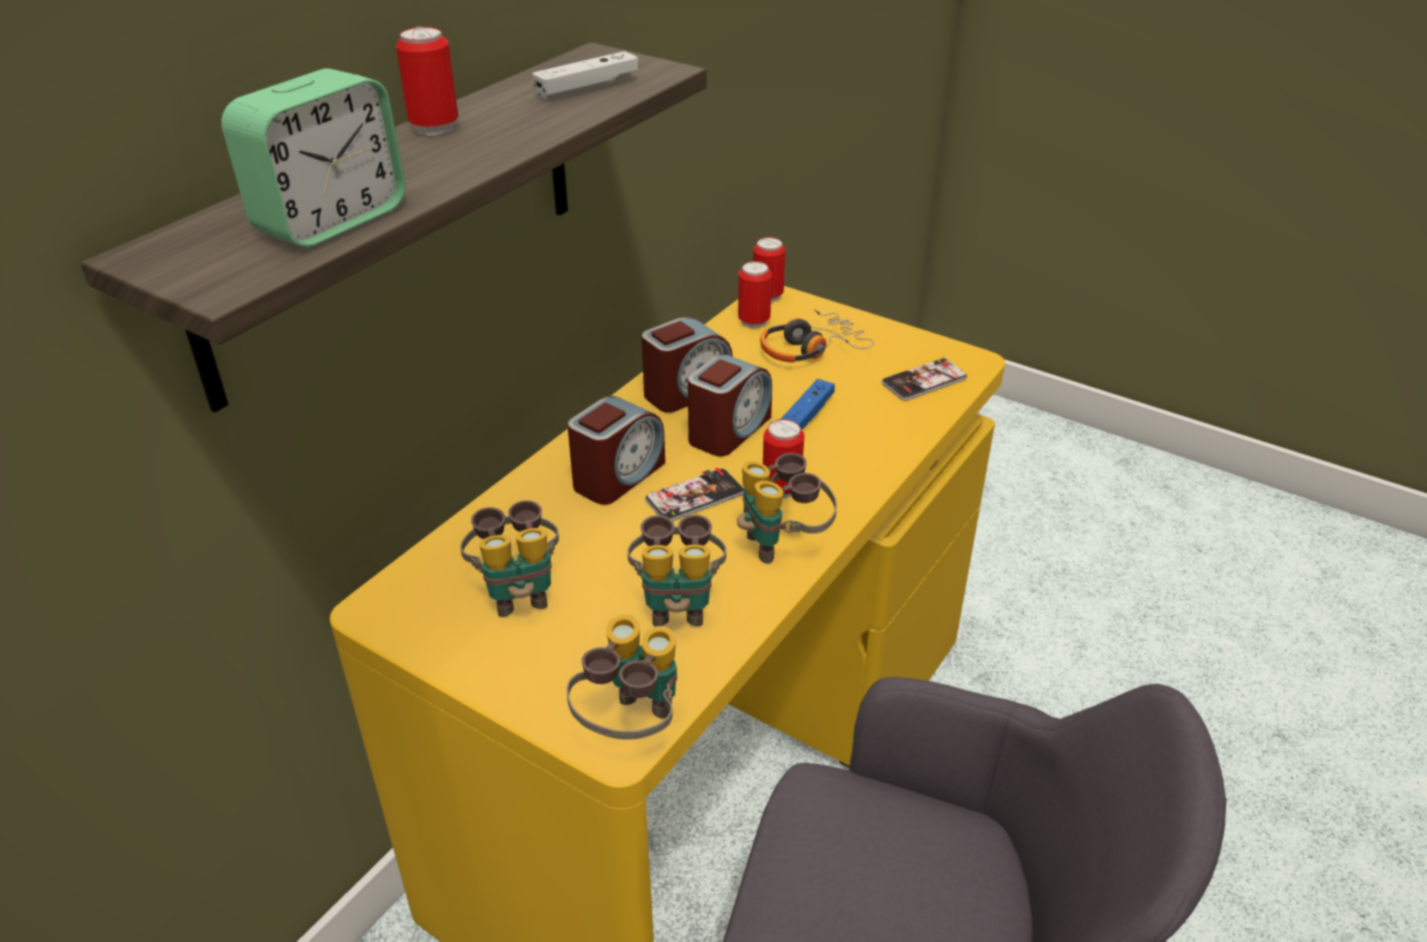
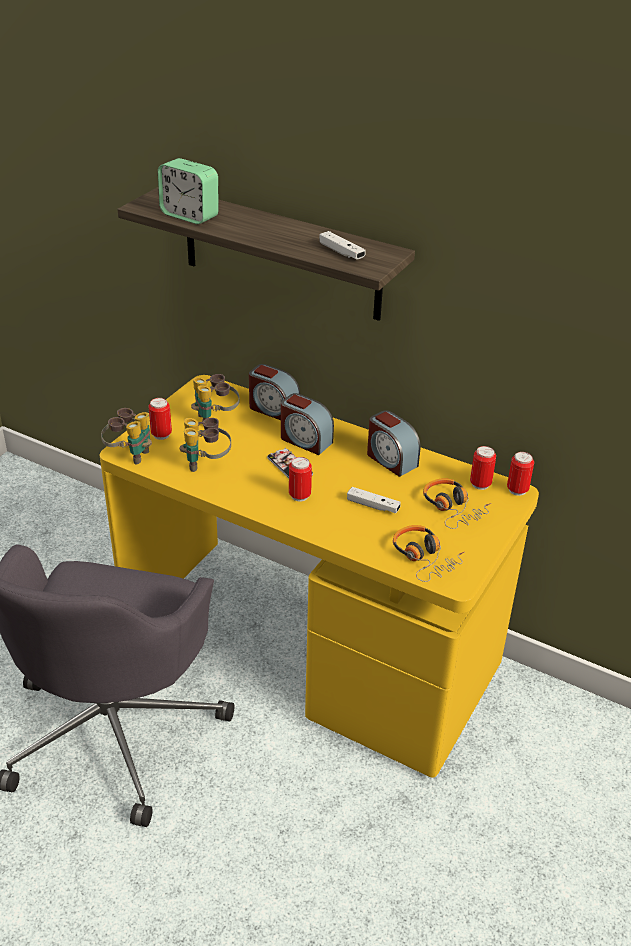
camera: 85 degrees right, 0 degrees up
(434, 127) = (284, 224): can -> can (161, 435)
(728, 430) = (353, 476): alarm clock -> alarm clock (273, 409)
(783, 543) = (252, 496): binoculars -> none
(806, 416) = (373, 506): blue game controller -> white game controller
(924, 381) = (424, 558): phone -> headphones

